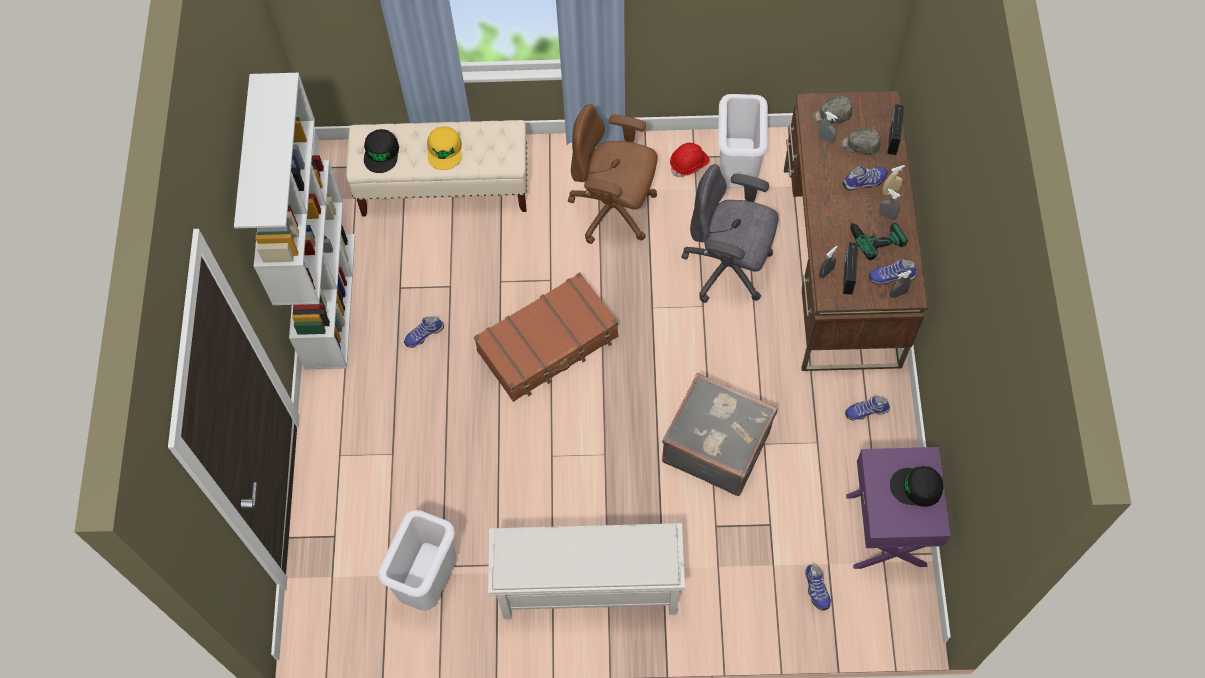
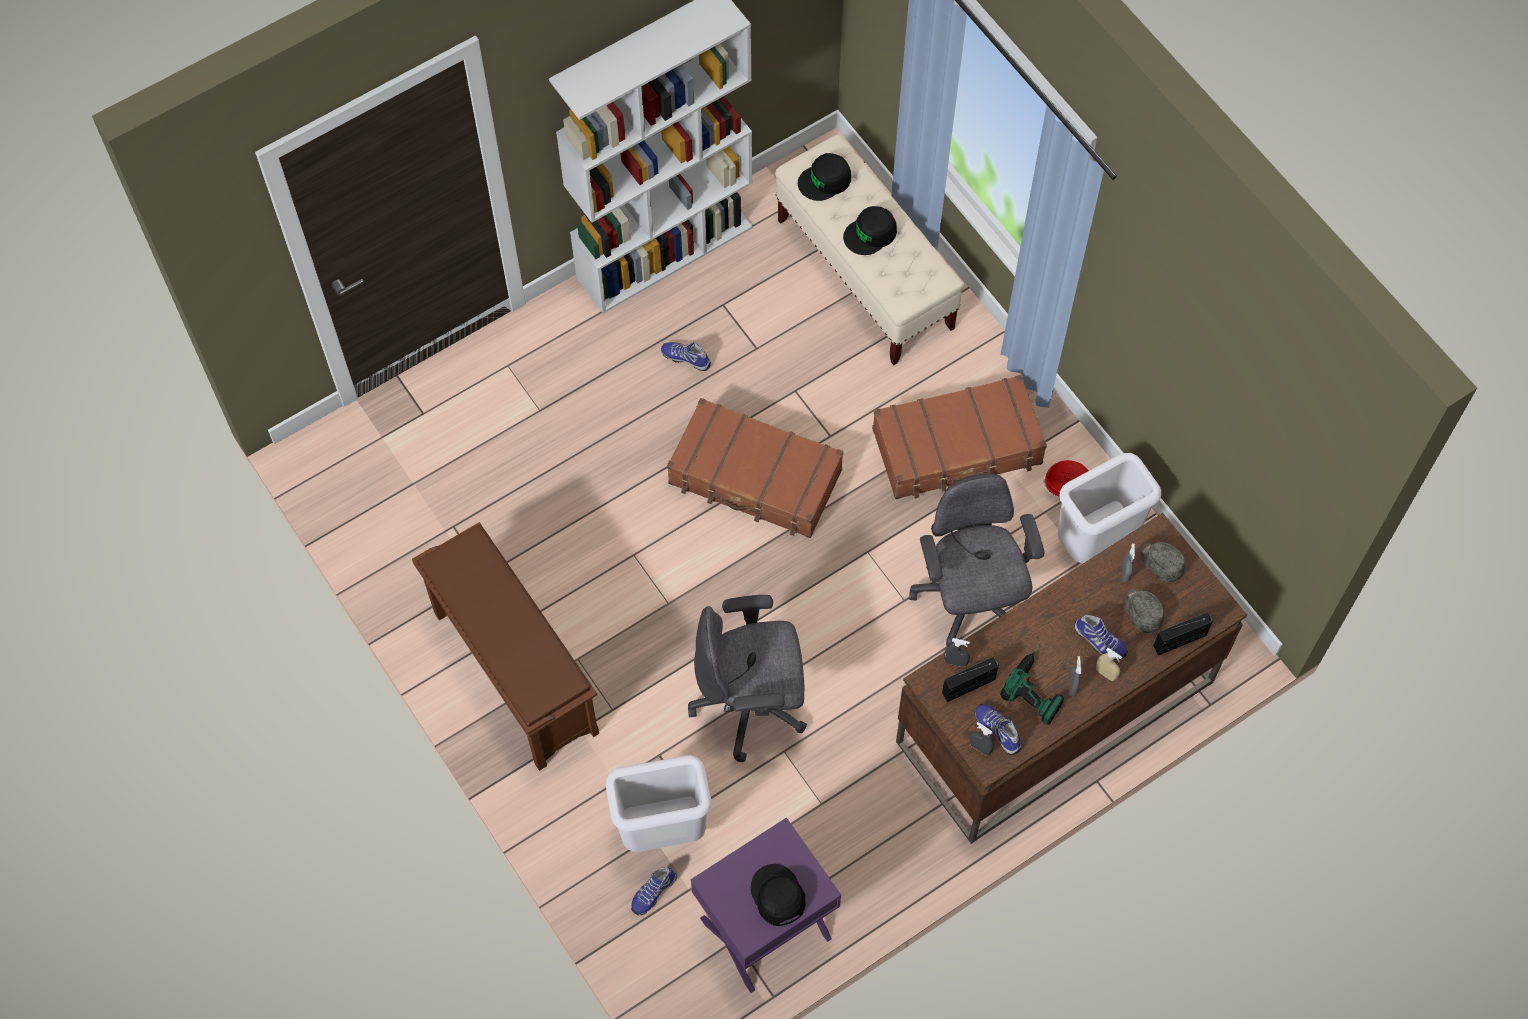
camera: 55 degrees right, 0 degrees up
(430, 582) = (430, 525): white trash can -> white trash can (662, 832)
(445, 150) = (870, 234): yellow cap -> black cap
(587, 589) = (513, 672): white shoe rack -> brown shoe rack
(614, 210) = (957, 447): brown office chair -> brown suitcase
(716, 445) = (751, 705): grey suitcase -> grey office chair
(866, 410) = (893, 834): shoe -> none

